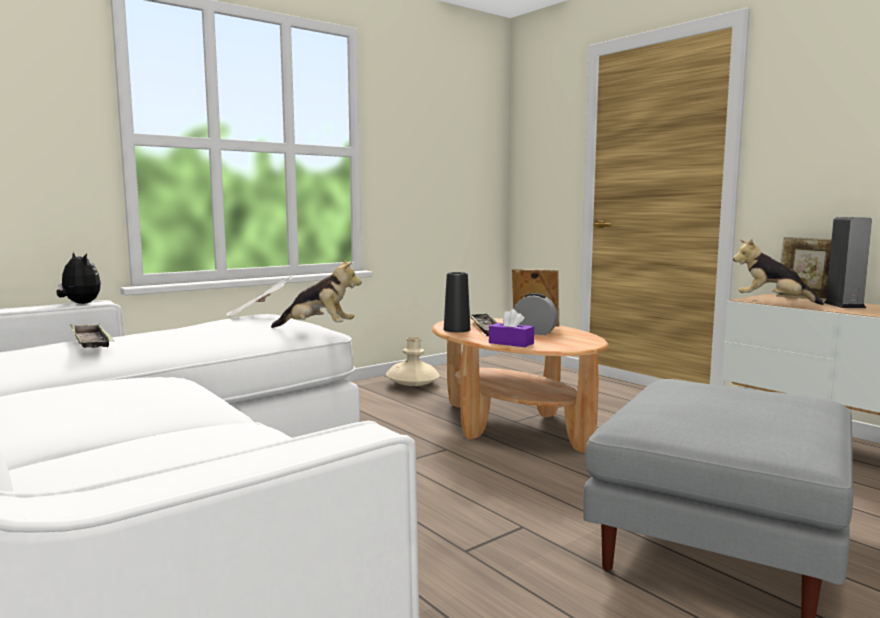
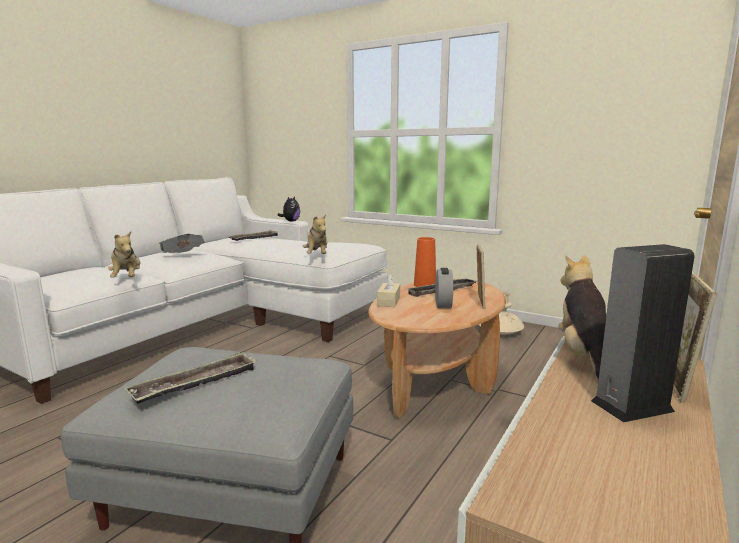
camera: 70 degrees right, 5 degrees up
(258, 315) = (349, 243): newspaper -> newspaper (183, 256)
(266, 428) = (127, 279): none -> plush toy
(457, 329) = (424, 285): black vase -> orange vase
(511, 343) = (388, 301): purple tissue box -> beige tissue box
(749, 414) = (196, 383): none -> tray

